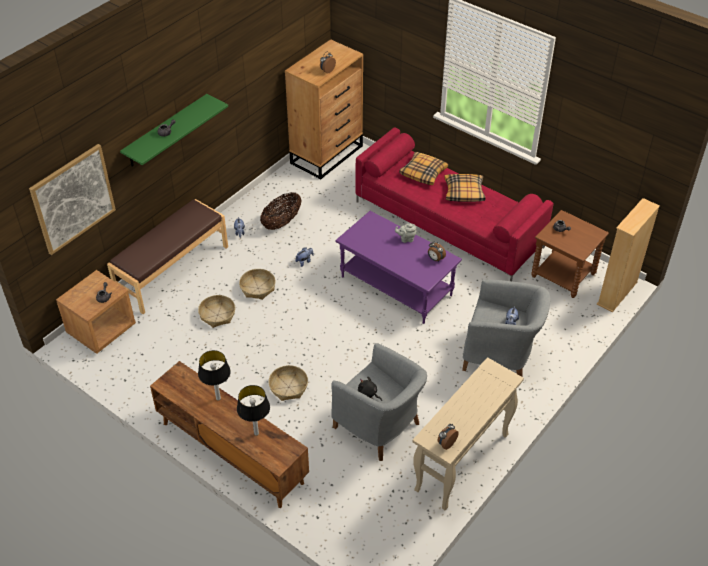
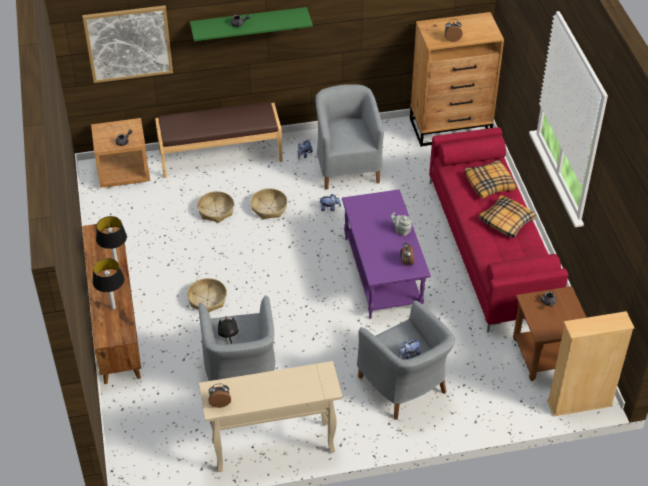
camera: 40 degrees right, 0 degrees up
(282, 222) = (347, 165): basket -> grey armchair

